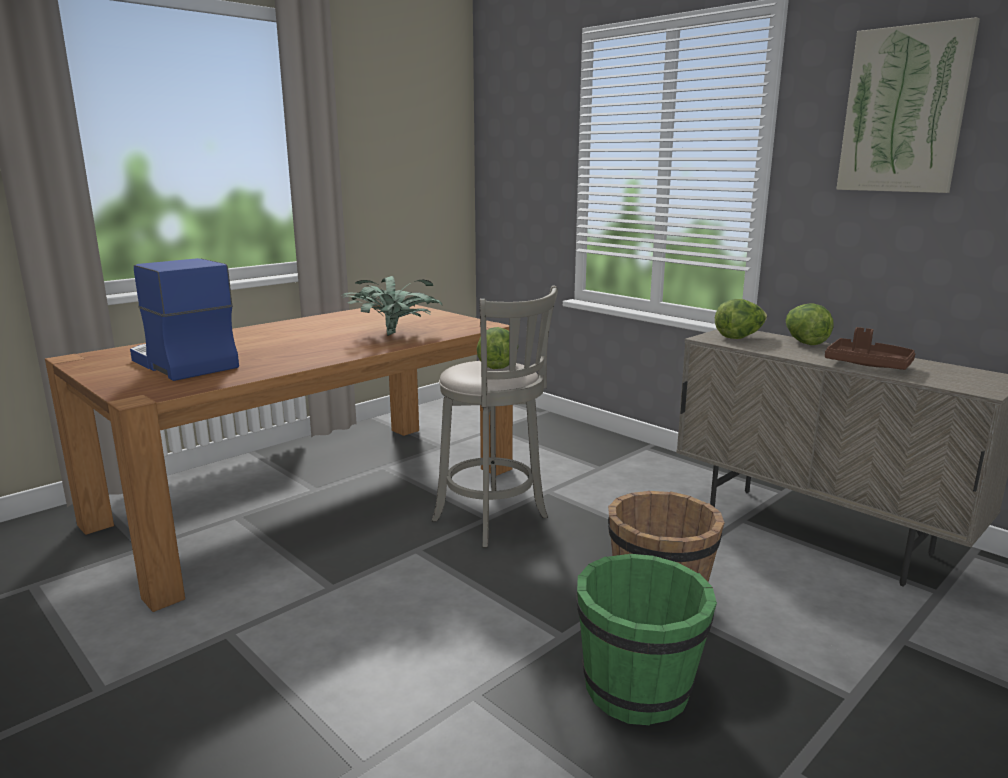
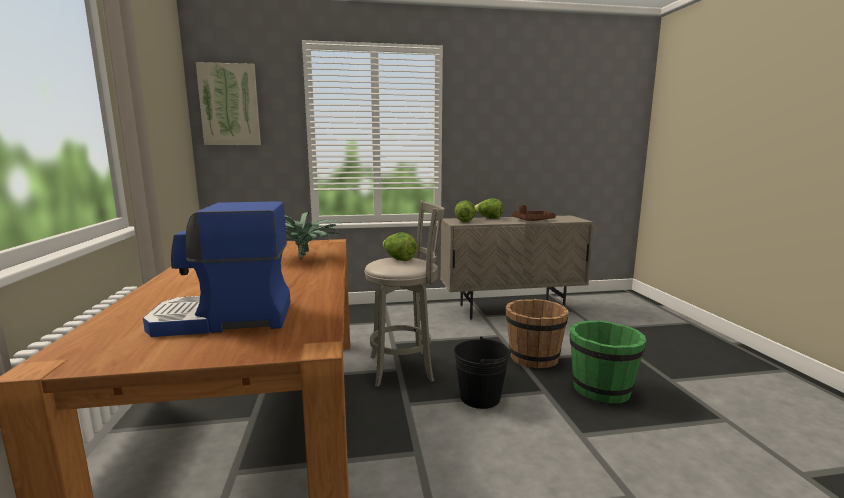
camera: 55 degrees left, 5 degrees down
(485, 590) = (480, 397): none -> black bucket
(904, 110) = (503, 107): picture -> picture (230, 105)

